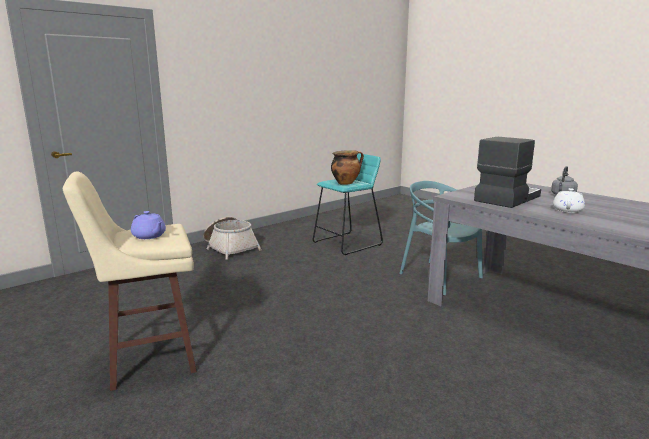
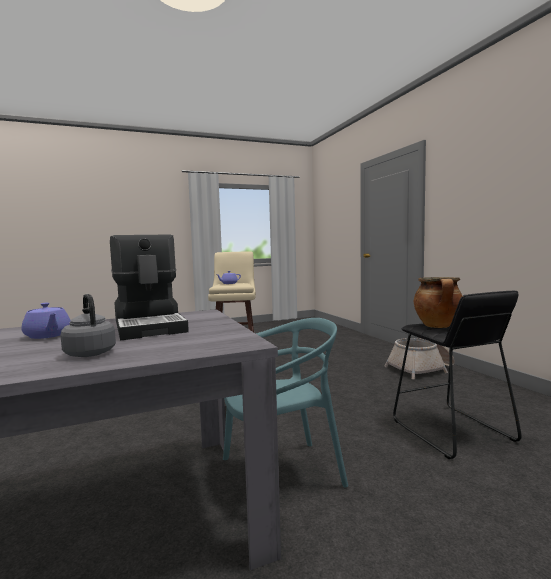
camera: 110 degrees right, 10 degrees down
(347, 243) = (451, 431): turquoise stool -> black stool
(567, 210) = (48, 336): white teapot -> purple teapot

